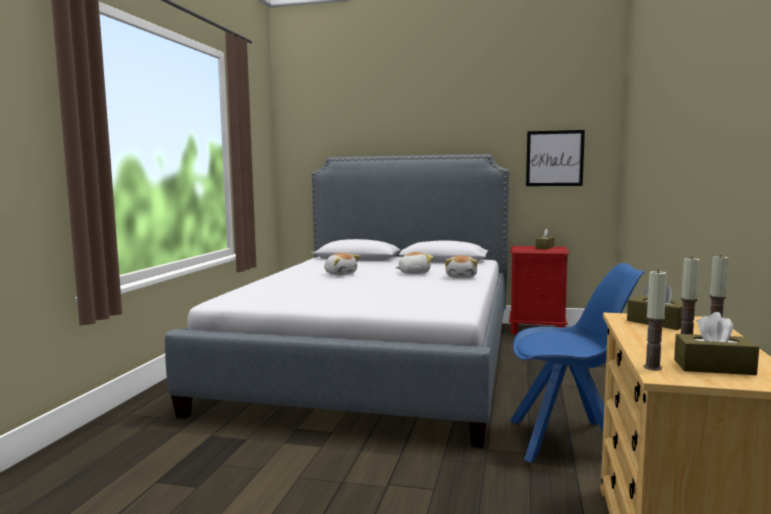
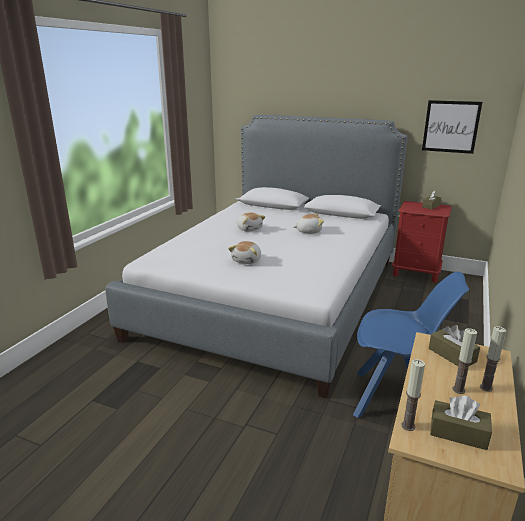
camera: 10 degrees right, 15 degrees up
(462, 277) = (345, 241): plush toy -> plush toy (247, 260)

